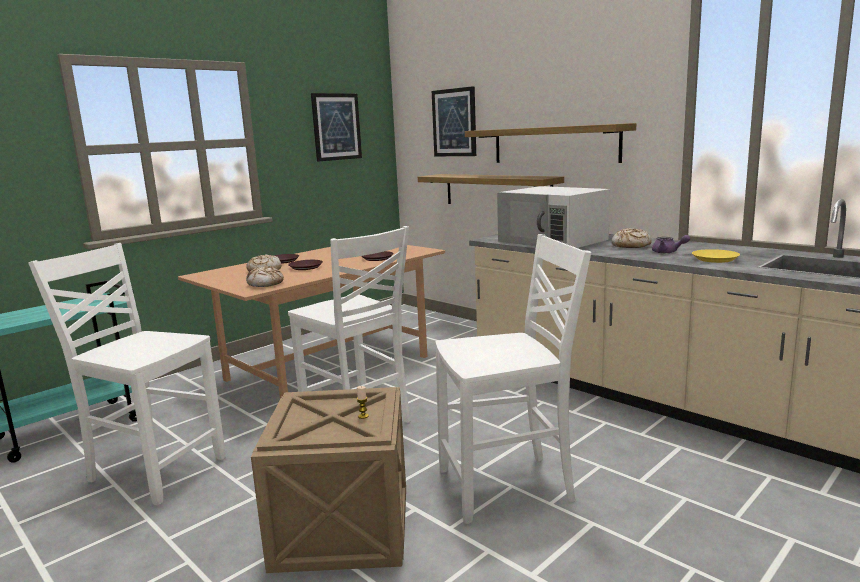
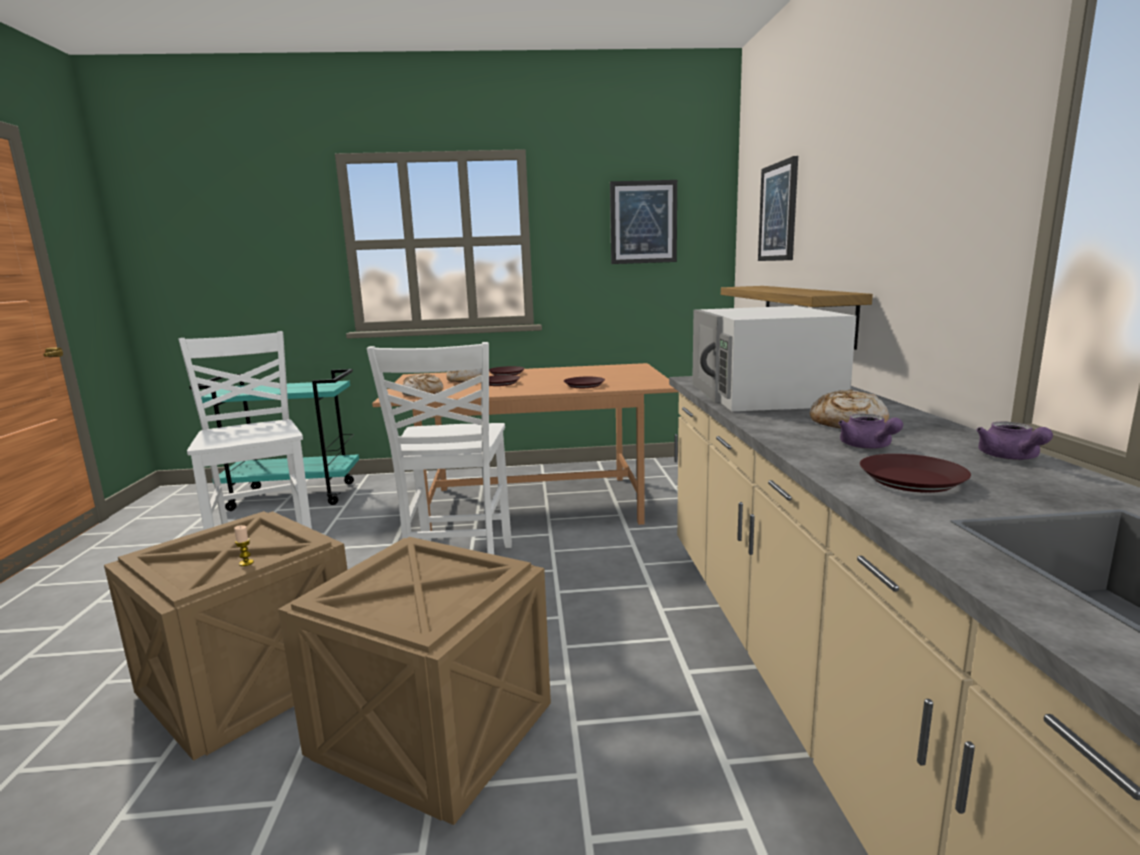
camera: 40 degrees right, 0 degrees up
(508, 487) = (435, 733): white chair -> crate
(554, 144) = (866, 240): shelf -> none
(715, 259) = (911, 480): yellow plate -> brown plate
(717, 247) = (1011, 458): none -> purple teapot

